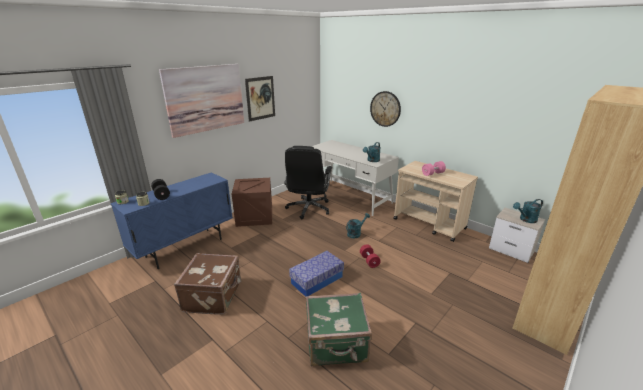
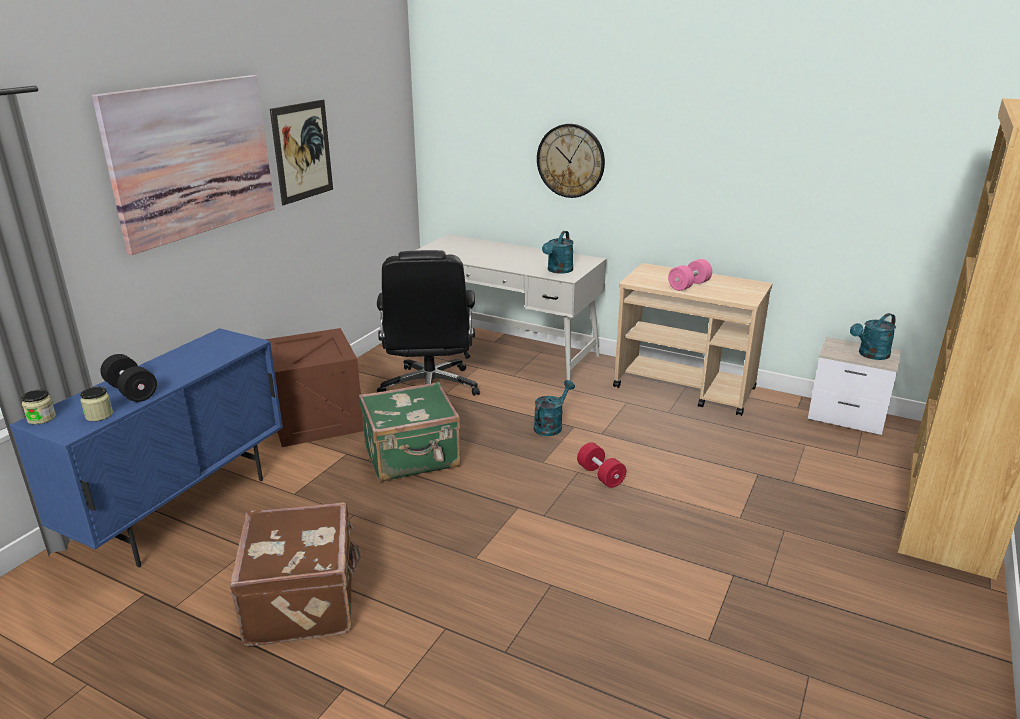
camera: 15 degrees left, 0 degrees up
(317, 280) = (512, 530): storage box -> none
(336, 344) = (606, 644): green suitcase -> green suitcase (412, 457)

